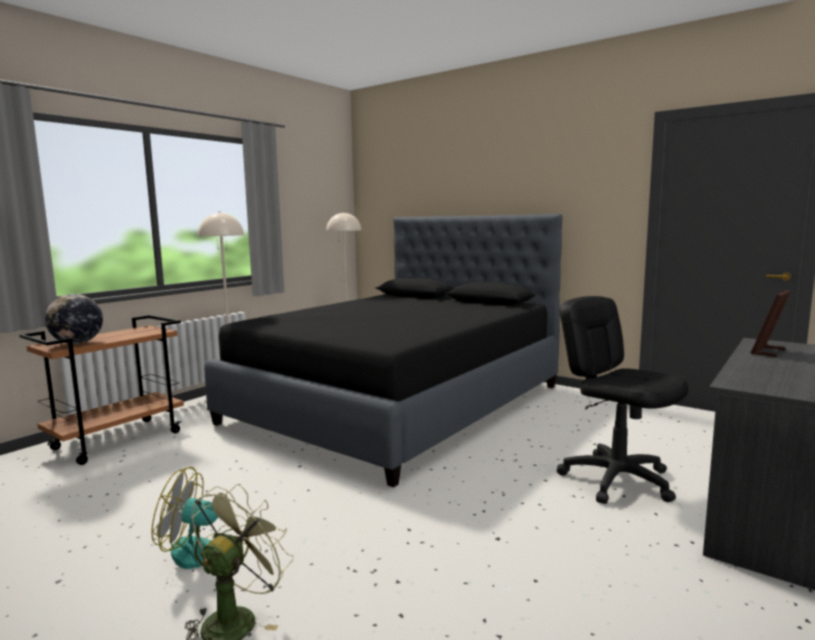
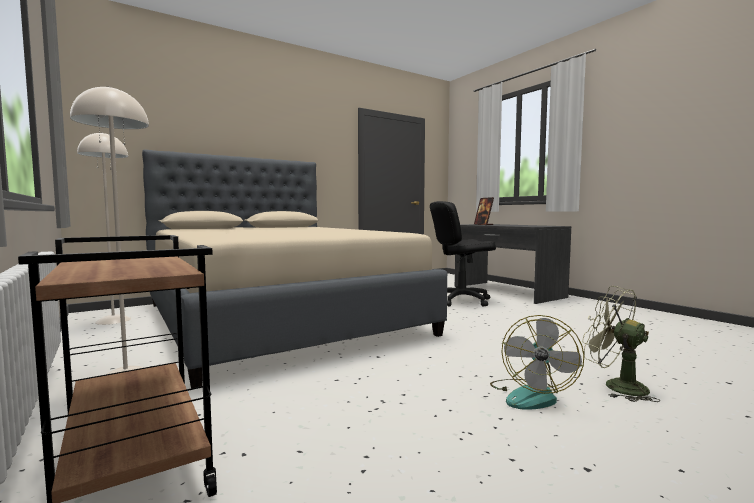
camera: 70 degrees left, 5 degrees down
(77, 343) = (138, 268): globe -> none
(399, 404) = (278, 318): black bed -> beige bed

